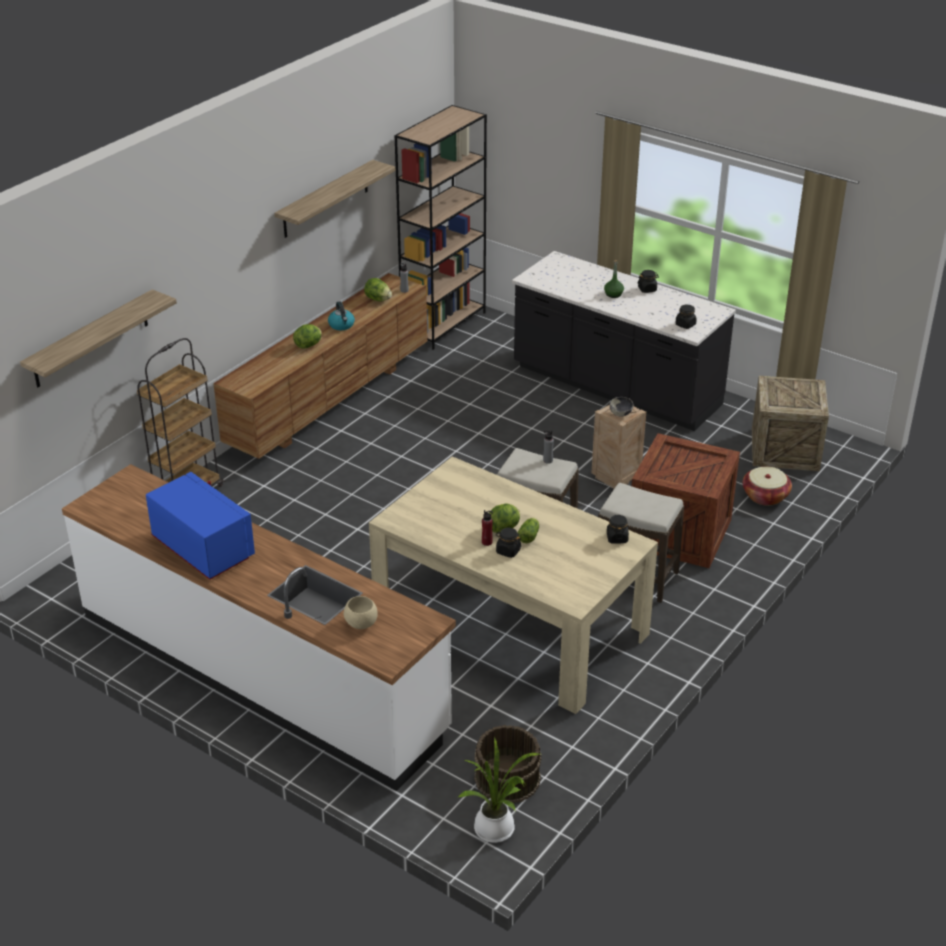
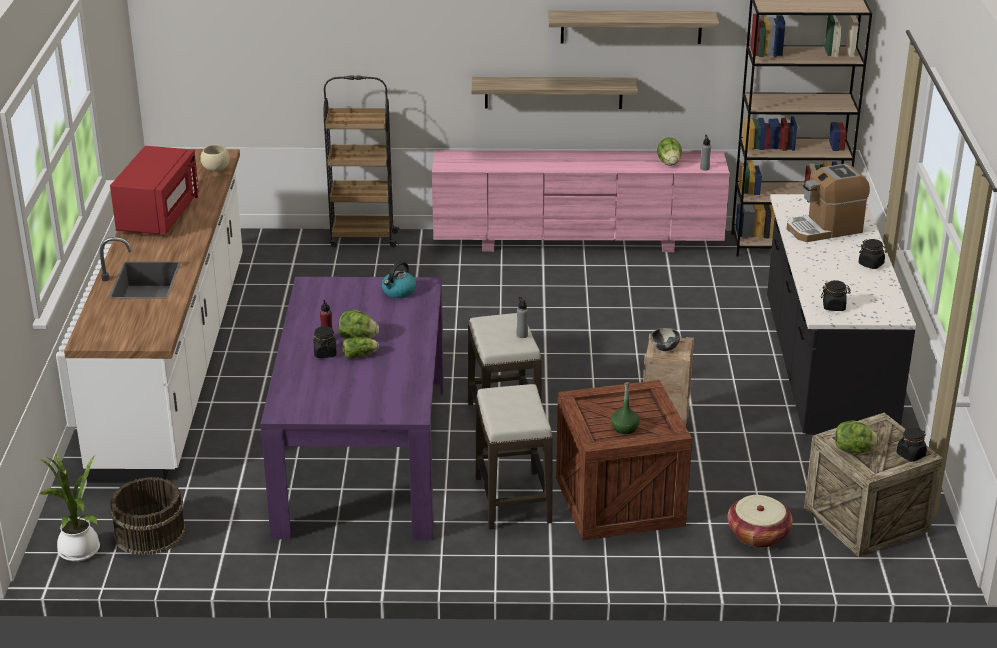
camera: 55 degrees right, 5 degrees down
(91, 339) = (285, 36): shelf -> shelf (553, 92)
(202, 549) = (158, 215): blue microwave -> red microwave
(309, 345) = (547, 163): lettuce -> lettuce (854, 450)
(329, 402) = (577, 243): brown cabinet -> pink cabinet
(341, 325) = (601, 164): kettle -> kettle (399, 292)
(360, 624) = (123, 312): beige bowl -> beige bowl (216, 169)
(509, 624) = (362, 455): beige dining table -> purple dining table
(583, 283) = (824, 229): none -> coffee machine
(613, 294) = (829, 250): green bottle -> green bottle (624, 428)
(617, 538) = (409, 400): black jar -> black jar (910, 455)

